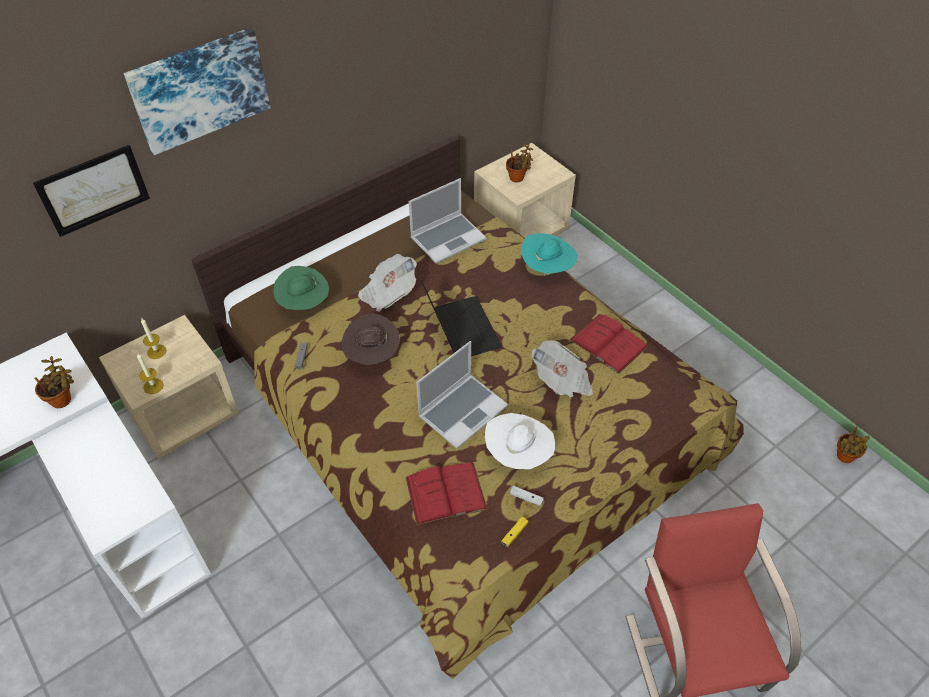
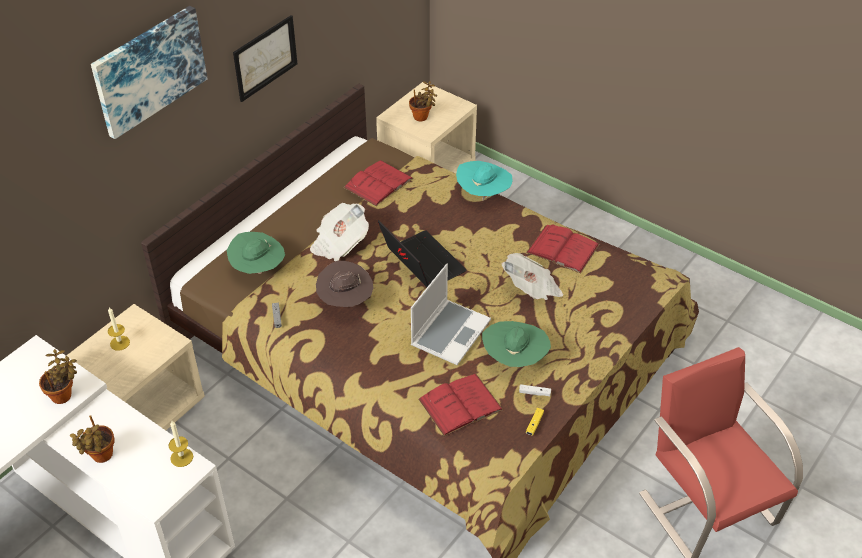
camera: 15 degrees left, 5 degrees down
(93, 190) = (62, 182): picture -> picture (265, 58)
(153, 386) = (130, 375): candle -> candle (181, 457)
(448, 238) = (378, 183): laptop -> red book
(518, 455) = (514, 359): white hat -> green hat
(844, 457) = (789, 318): potted plant -> potted plant (101, 456)

